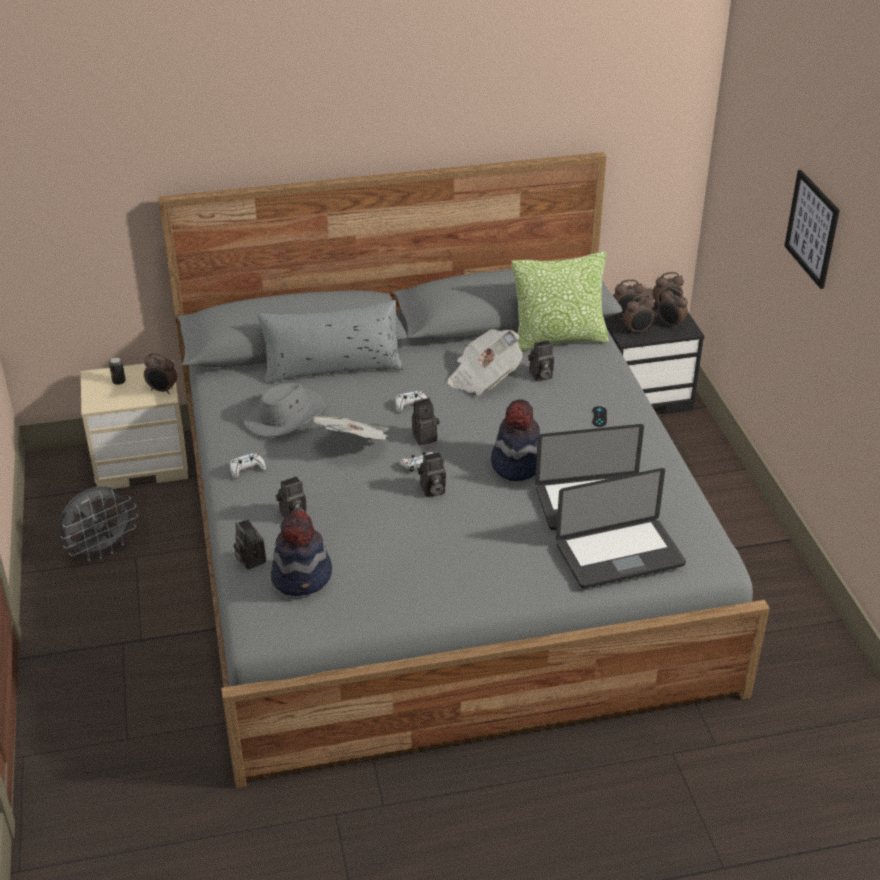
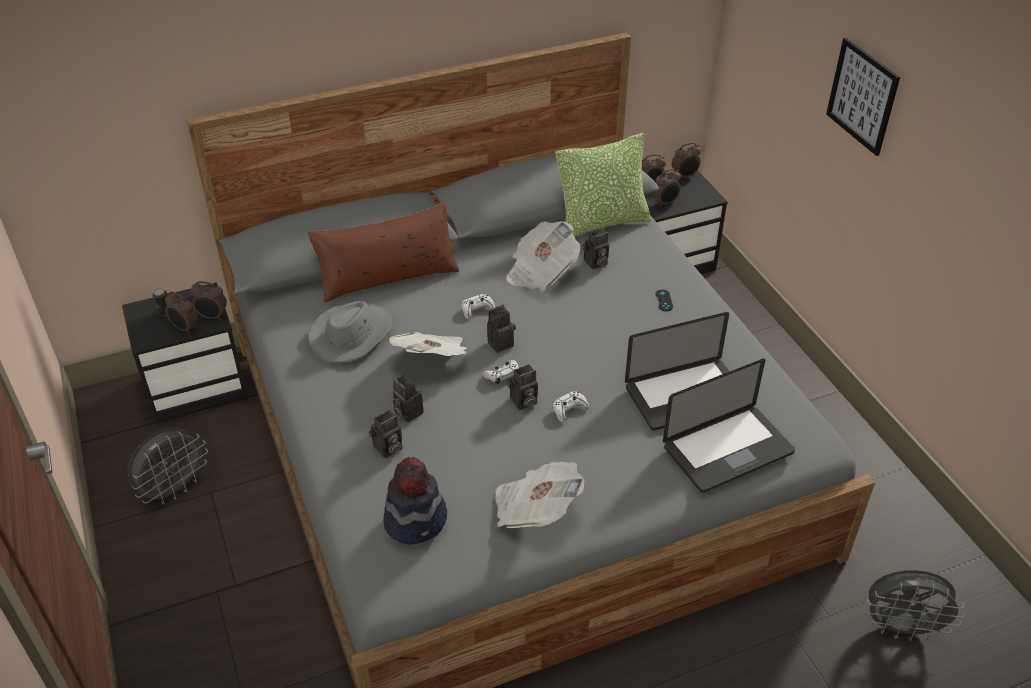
camera: 10 degrees left, 5 degrees up
(143, 461) = (197, 386): beige nightstand -> black nightstand
(247, 469) = (327, 401): white game controller -> white game controller (569, 409)
(249, 559) = (354, 506): camera -> camera (406, 412)
(332, 367) = (387, 276): grey pillow -> brown pillow
(416, 583) = (535, 510): none -> newspaper
(516, 464) = (598, 361): hat -> none
(670, 324) = (693, 193): alarm clock -> alarm clock (185, 328)
(788, 766) = (901, 628): none -> grey fan

